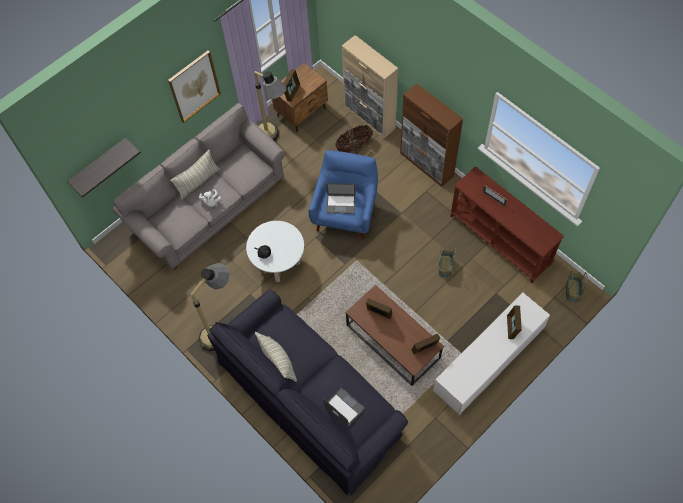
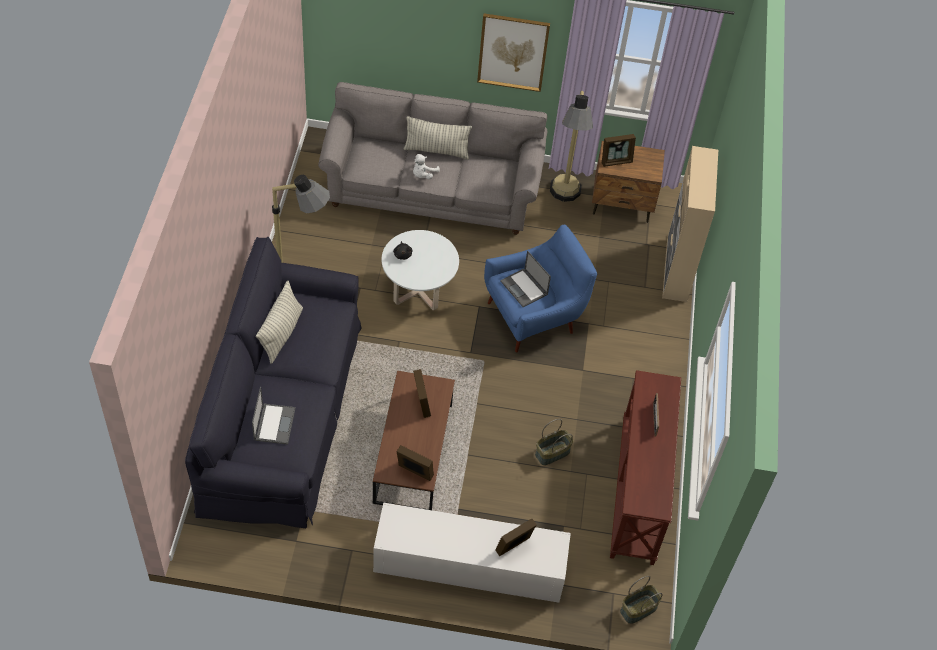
camera: 45 degrees right, 10 degrees down
(99, 164) = (357, 36): shelf -> none
(354, 146) = (626, 276): basket -> none
(427, 165) = (668, 359): brown cabinet -> none

